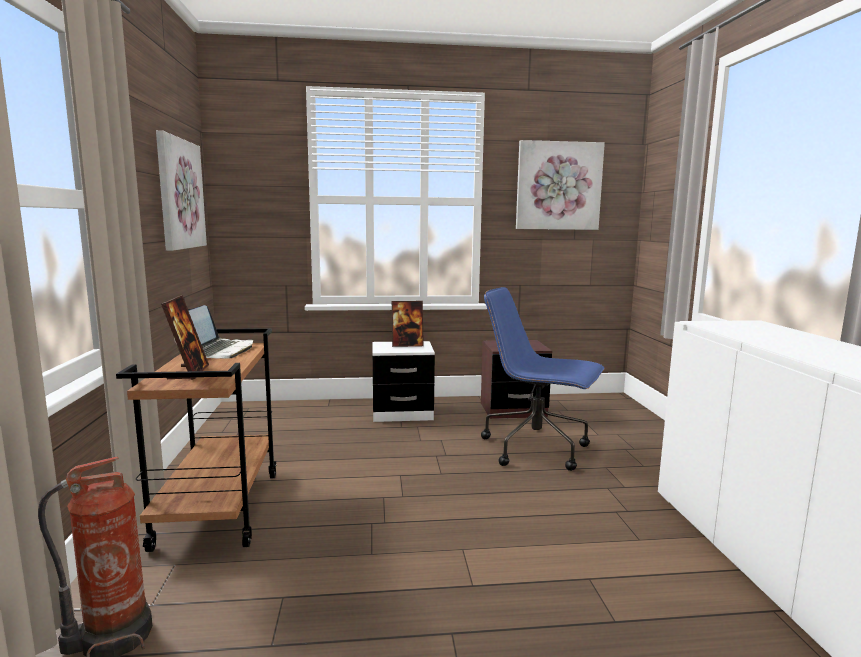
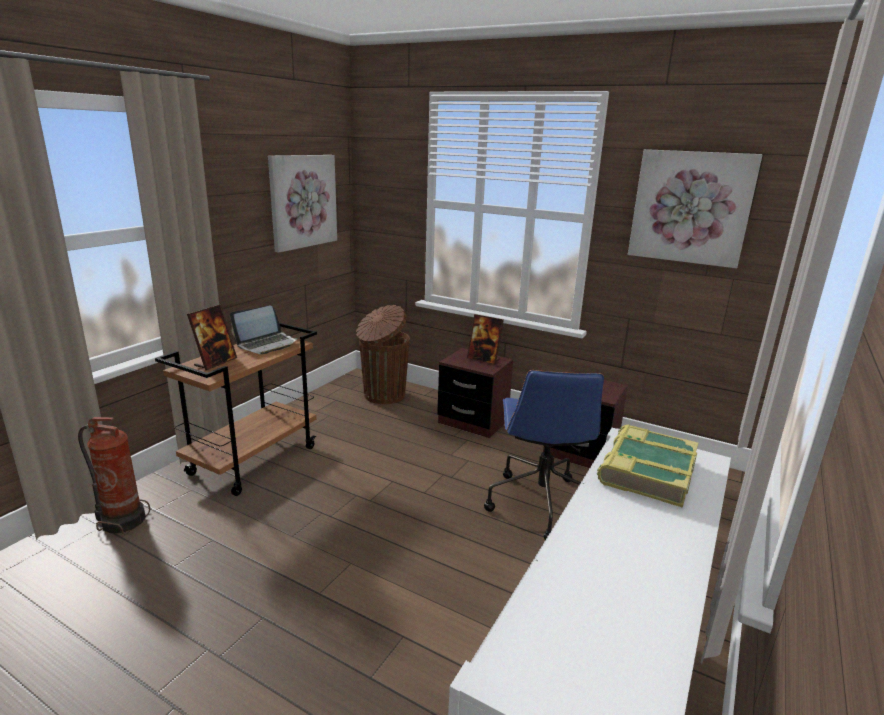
camera: 35 degrees right, 10 degrees up
(286, 416) = (383, 395): none -> brown trash can
(402, 413) = (473, 421): white nightstand -> brown nightstand
(537, 449) = (540, 502): blue office chair -> blue office chair turned 150 degrees counterclockwise
(751, 331) = (646, 471): none -> book

